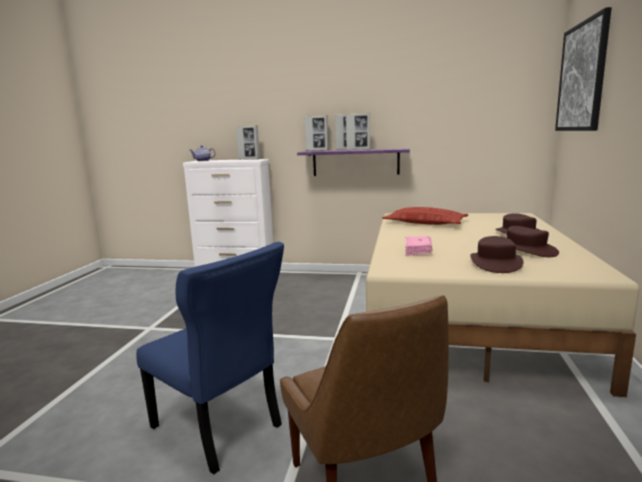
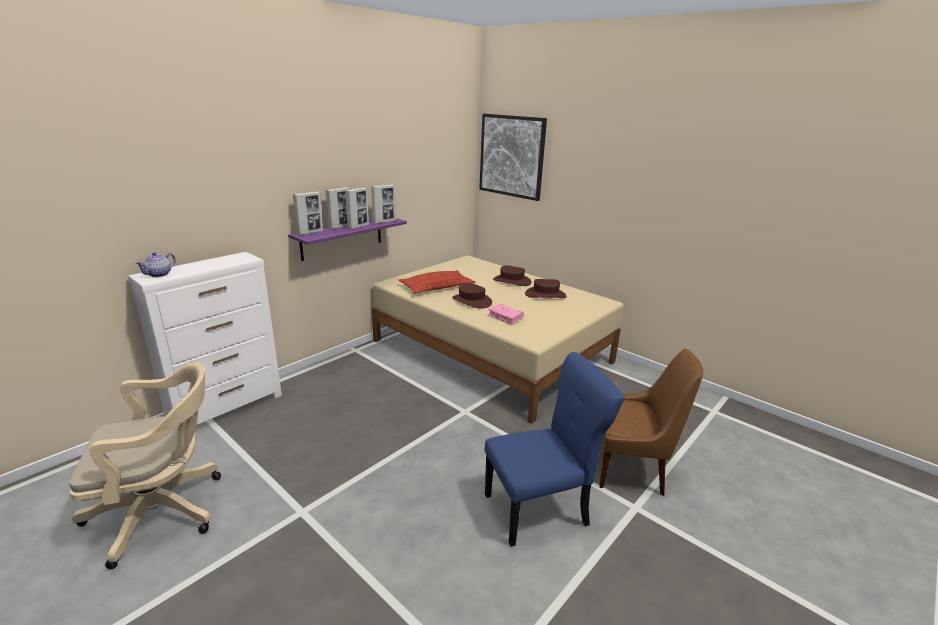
camera: 60 degrees left, 10 degrees up
(130, 297) = (164, 511): none -> beige office chair
(249, 159) = (230, 258): picture frame -> picture frame (384, 222)
(495, 263) = (559, 311): brown hat -> brown hat (471, 301)

